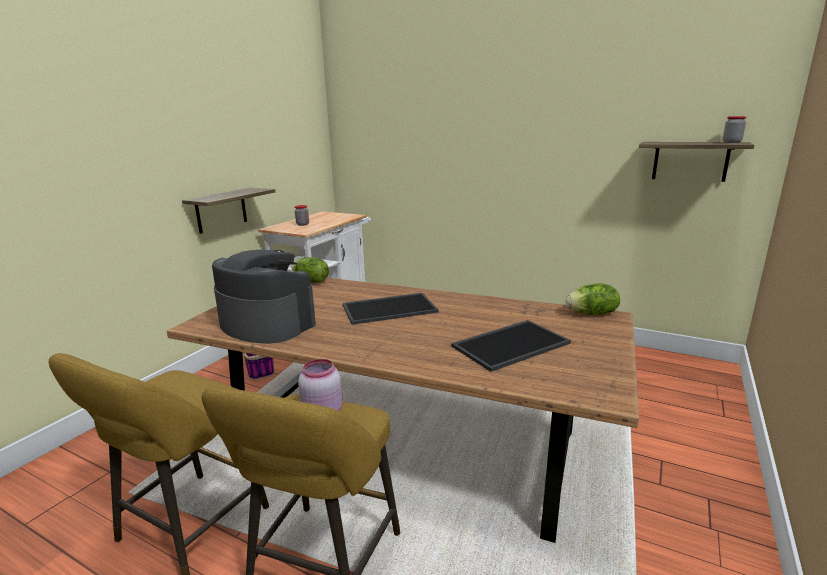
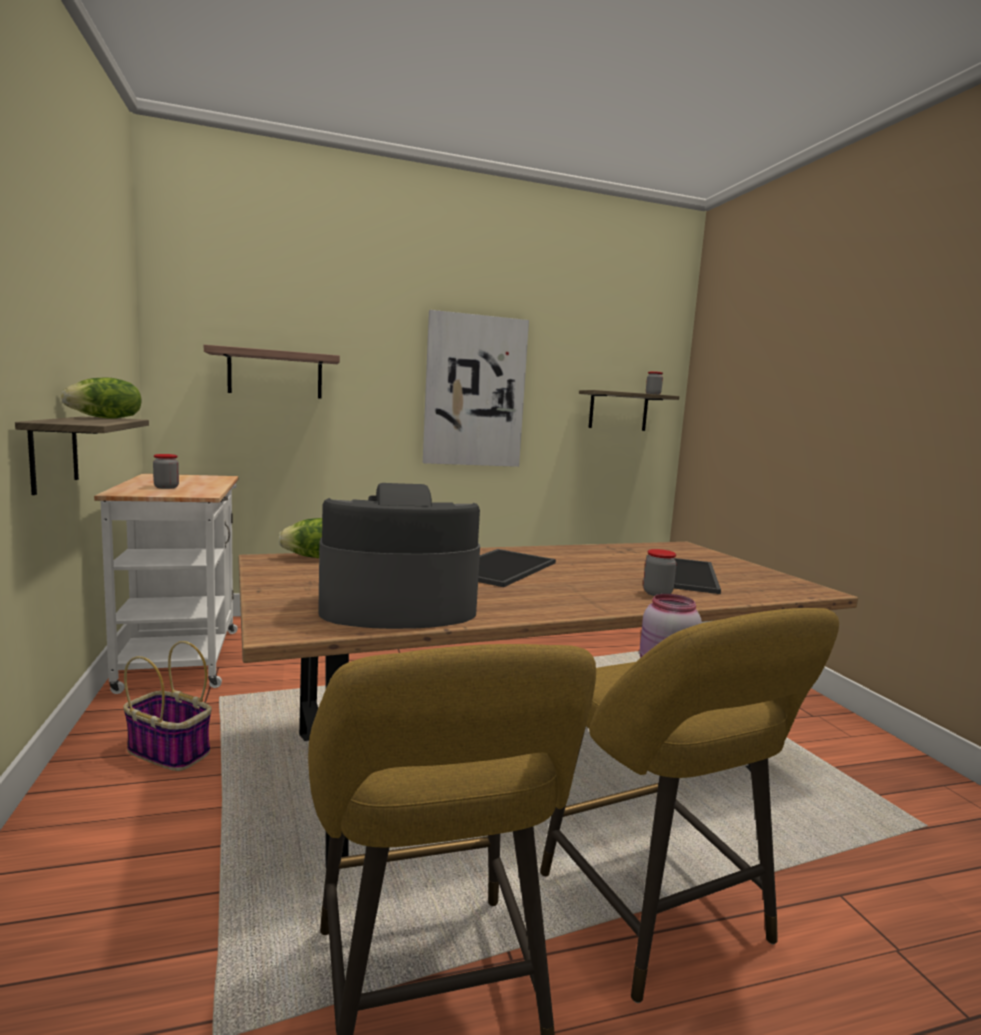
camera: 45 degrees left, 10 degrees down
(396, 145) = (275, 374): none -> shelf
(439, 356) = (657, 593): none -> jar
(535, 149) = (474, 391): none -> picture
(592, 314) = (668, 546): lettuce -> lettuce (106, 418)

